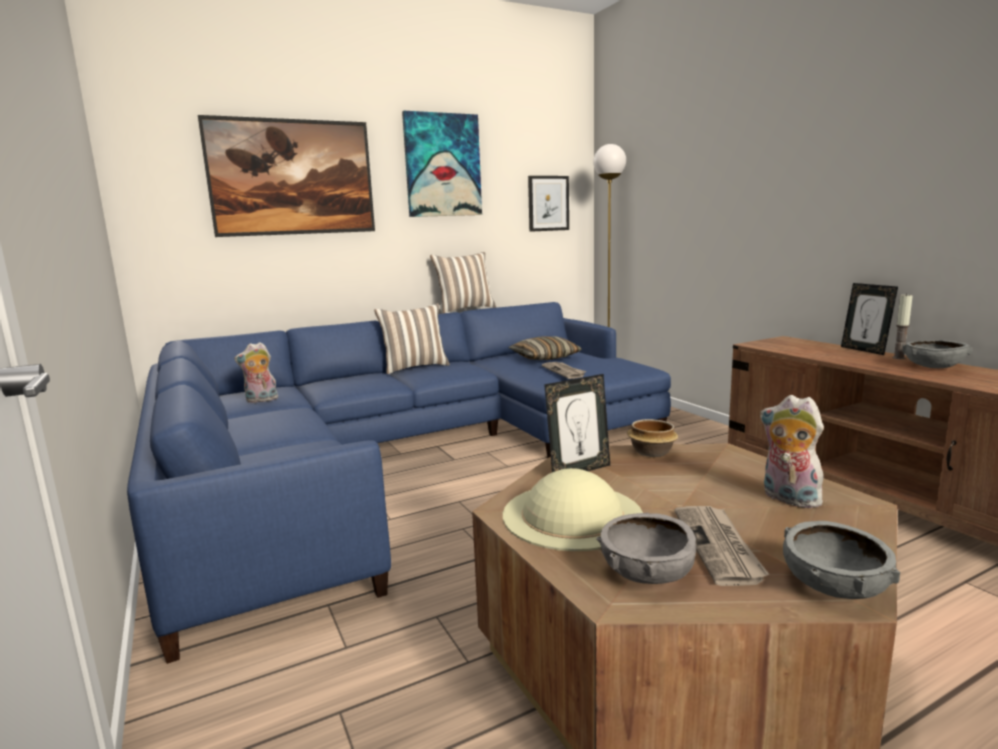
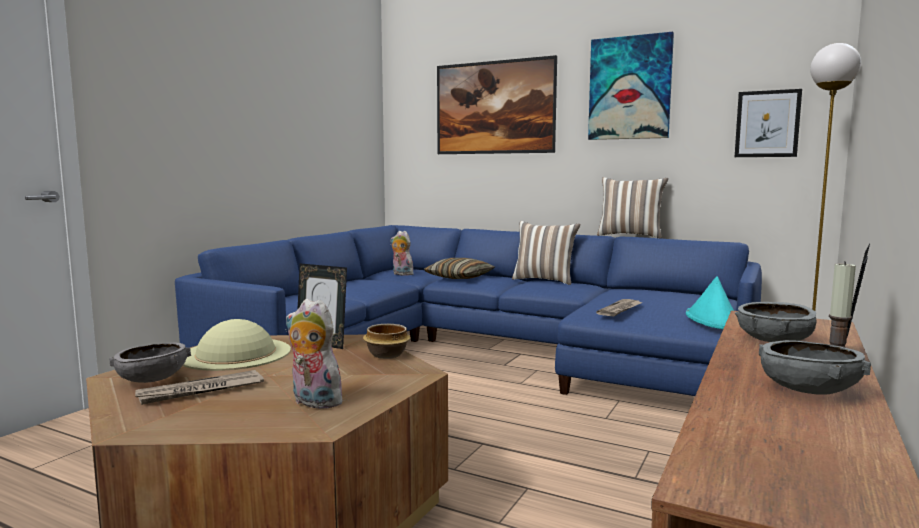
camera: 55 degrees right, 5 degrees down
(544, 357) = (656, 298): pillow -> pillow (459, 277)
(625, 362) = (713, 320): none -> turquoise hat
(787, 499) = (313, 402): plush toy -> plush toy turned 75 degrees counterclockwise
(834, 585) = (145, 425): grey bowl -> grey bowl (774, 340)

